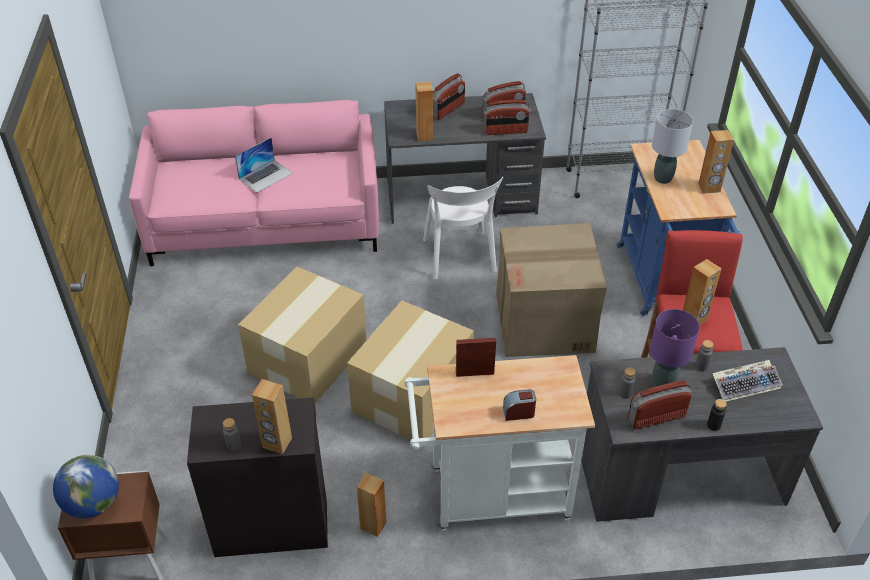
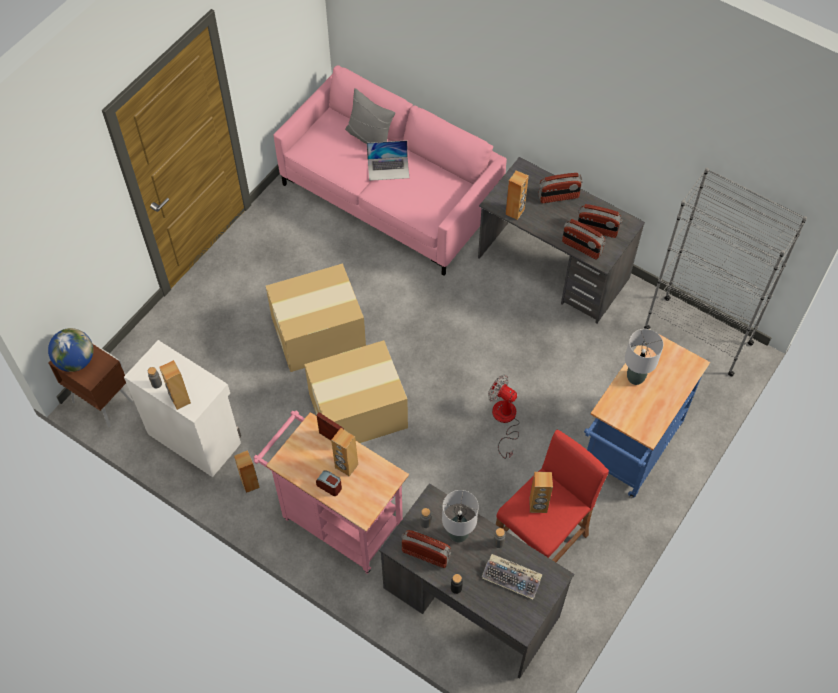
camera: 40 degrees right, 15 degrees up
(224, 164) = (370, 138): none -> grey pillow
(271, 524) = (194, 437): black cabinet -> white cabinet
(459, 257) = (498, 322): white chair -> none
(490, 496) = (337, 519): white cart -> pink cart
(545, 322) = (504, 420): cardboard box -> fan
(663, 383) = (458, 535): purple table lamp -> grey table lamp
(709, 188) = (661, 411): brown speaker -> brown speaker (346, 466)

